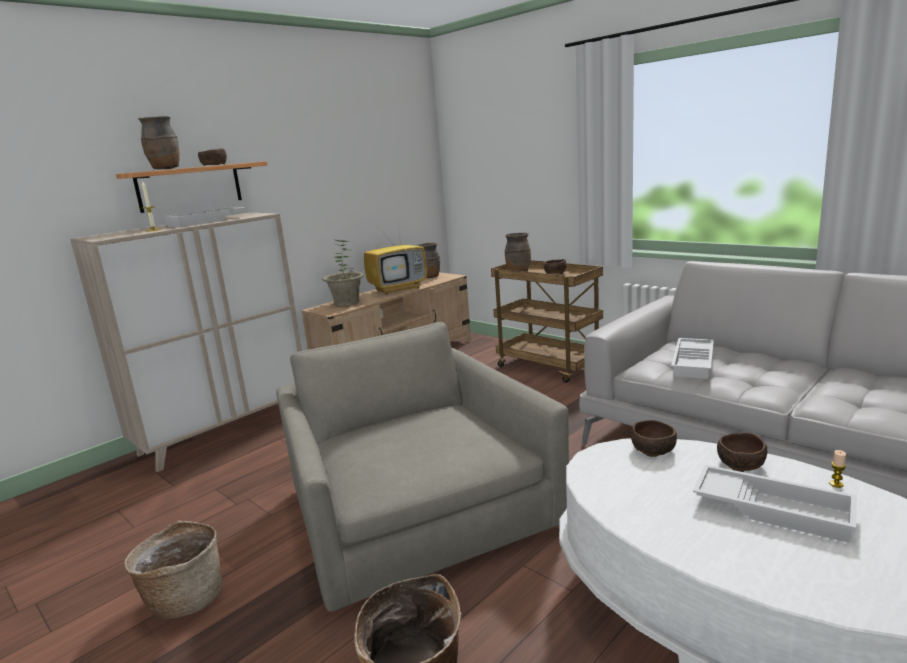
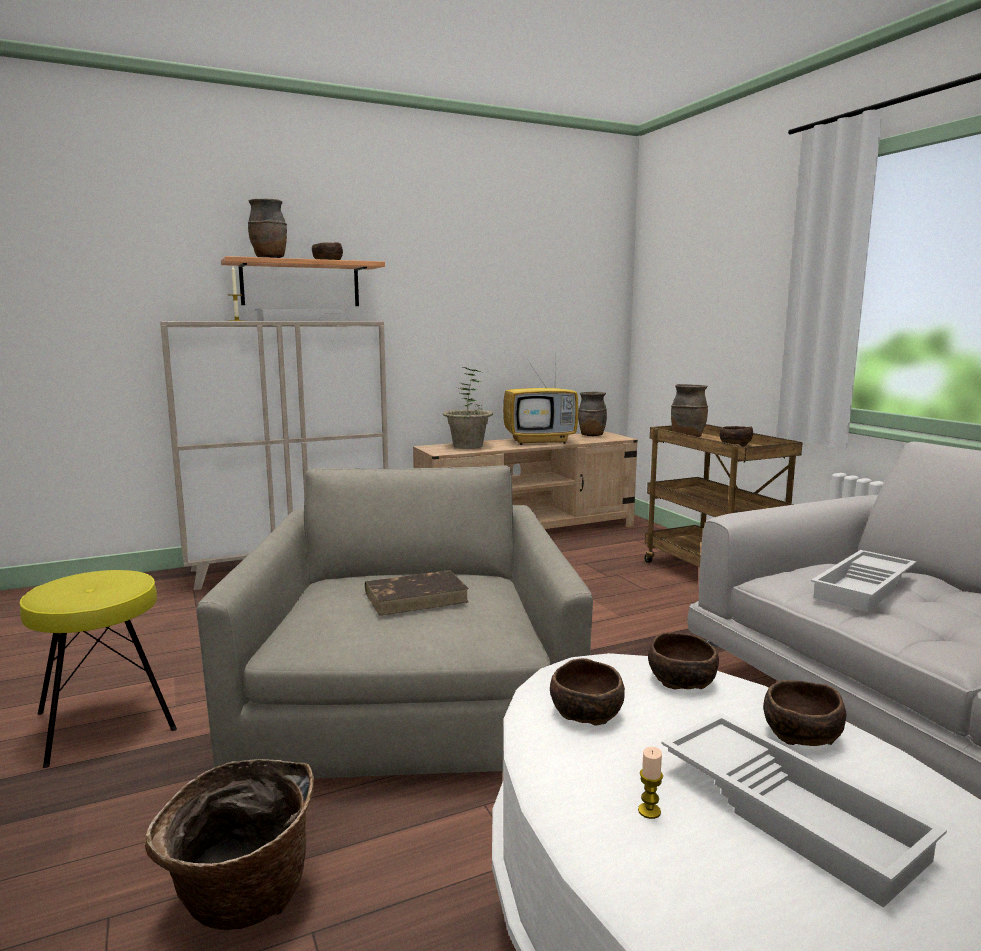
camera: 20 degrees right, 5 degrees down
(185, 598) = (106, 720): basket -> yellow stool
(422, 435) = (417, 597): none -> brown book
(623, 486) = (587, 713): none -> brown bowl
(836, 484) = (948, 809): candle -> candle (649, 811)

